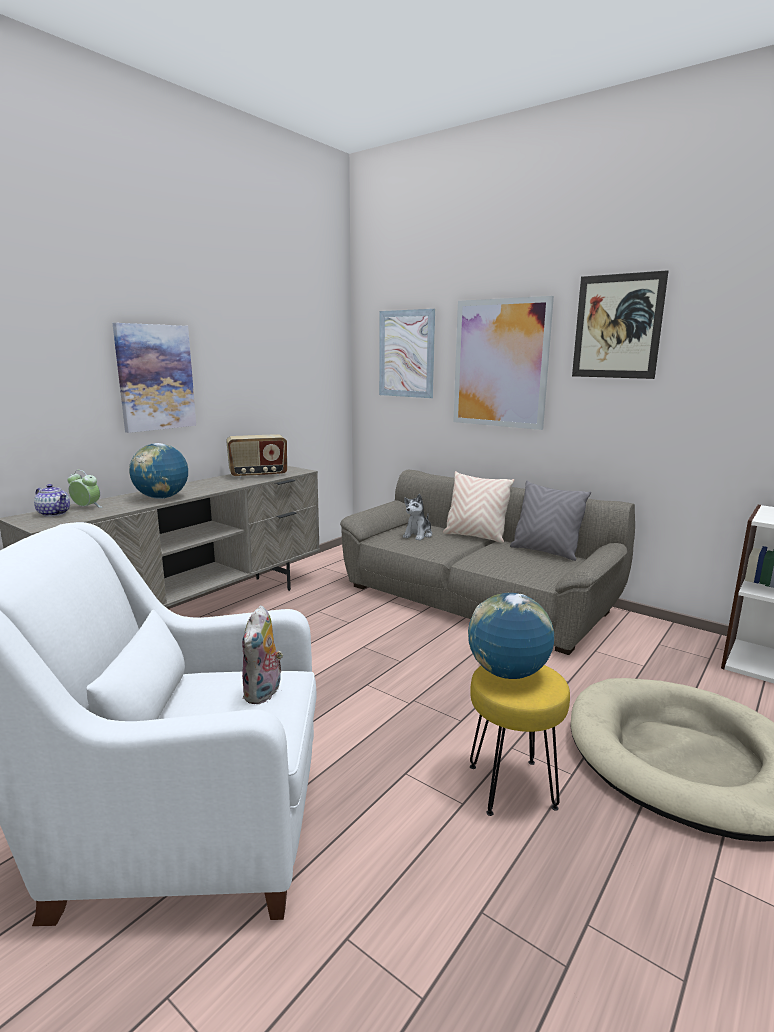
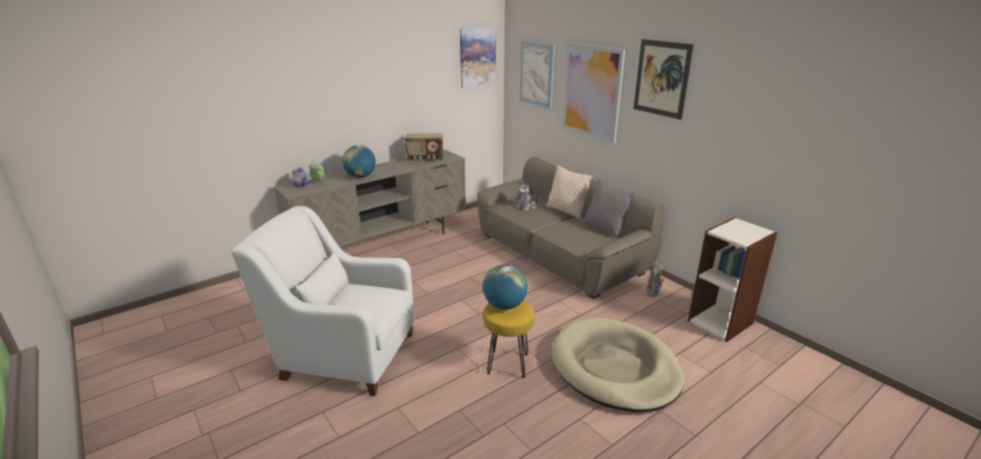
camera: 15 degrees right, 10 degrees up
(155, 377) = (360, 100): picture -> picture (477, 56)
(264, 693) = (378, 299): plush toy -> plush toy (653, 293)

